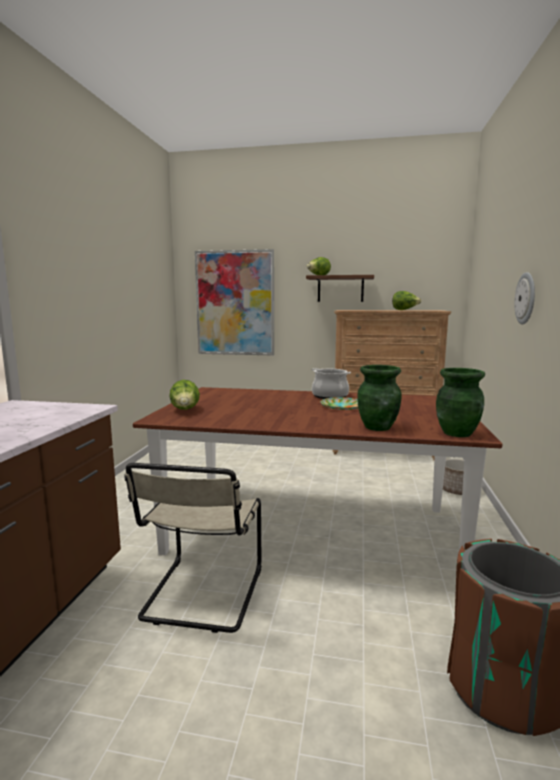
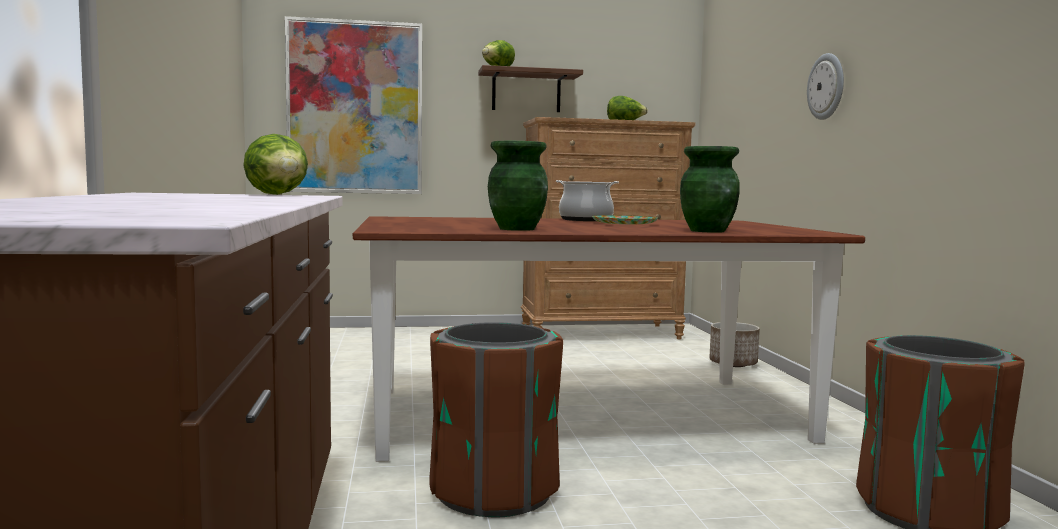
camera: 20 degrees left, 5 degrees down
(185, 410) = (407, 225): lettuce -> lettuce (278, 195)
(202, 596) = (494, 492): beige chair -> brown trash can
(457, 433) = (806, 232): green vase -> green vase (517, 229)

